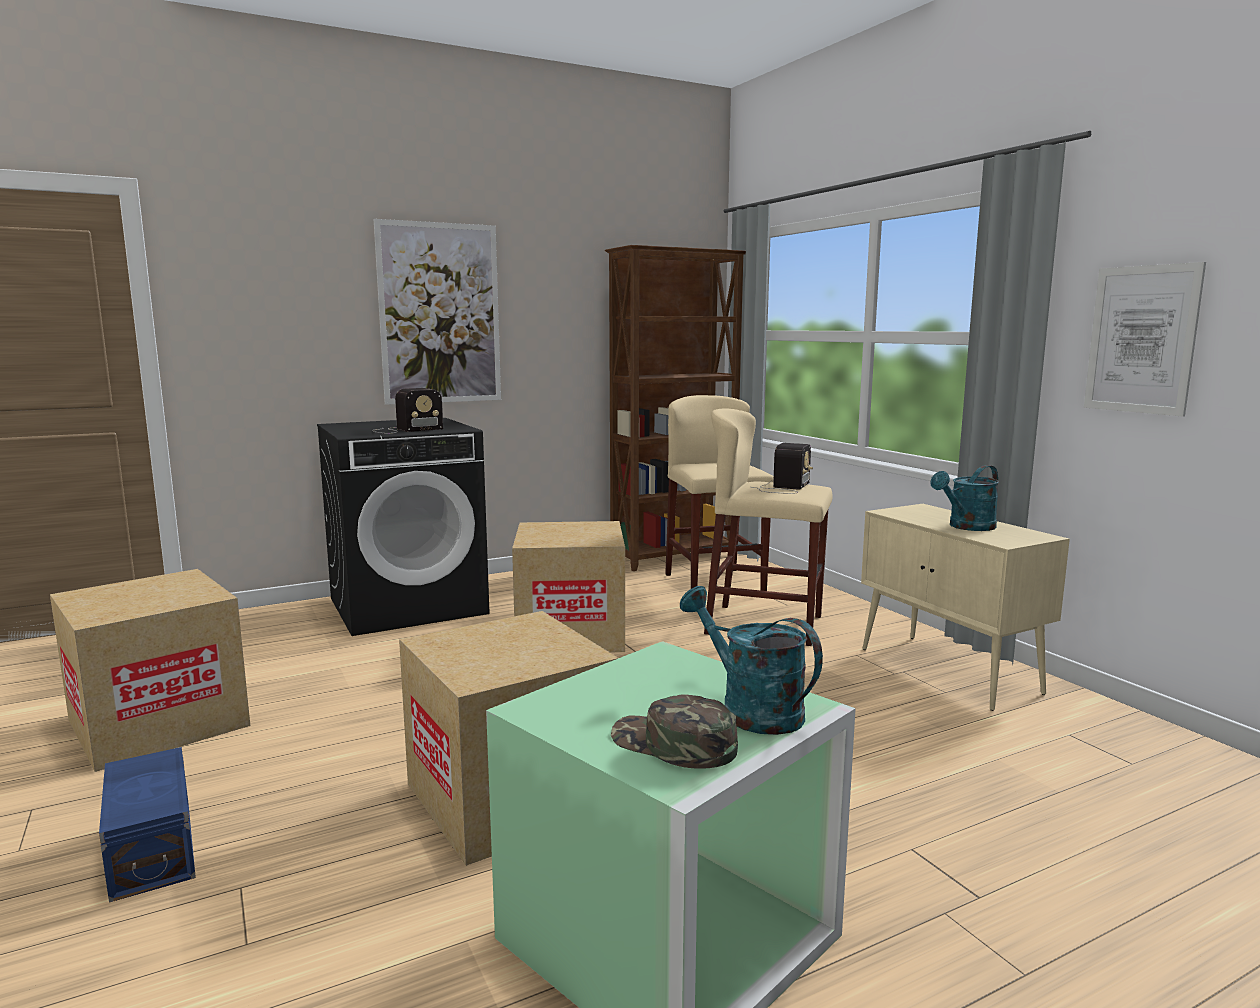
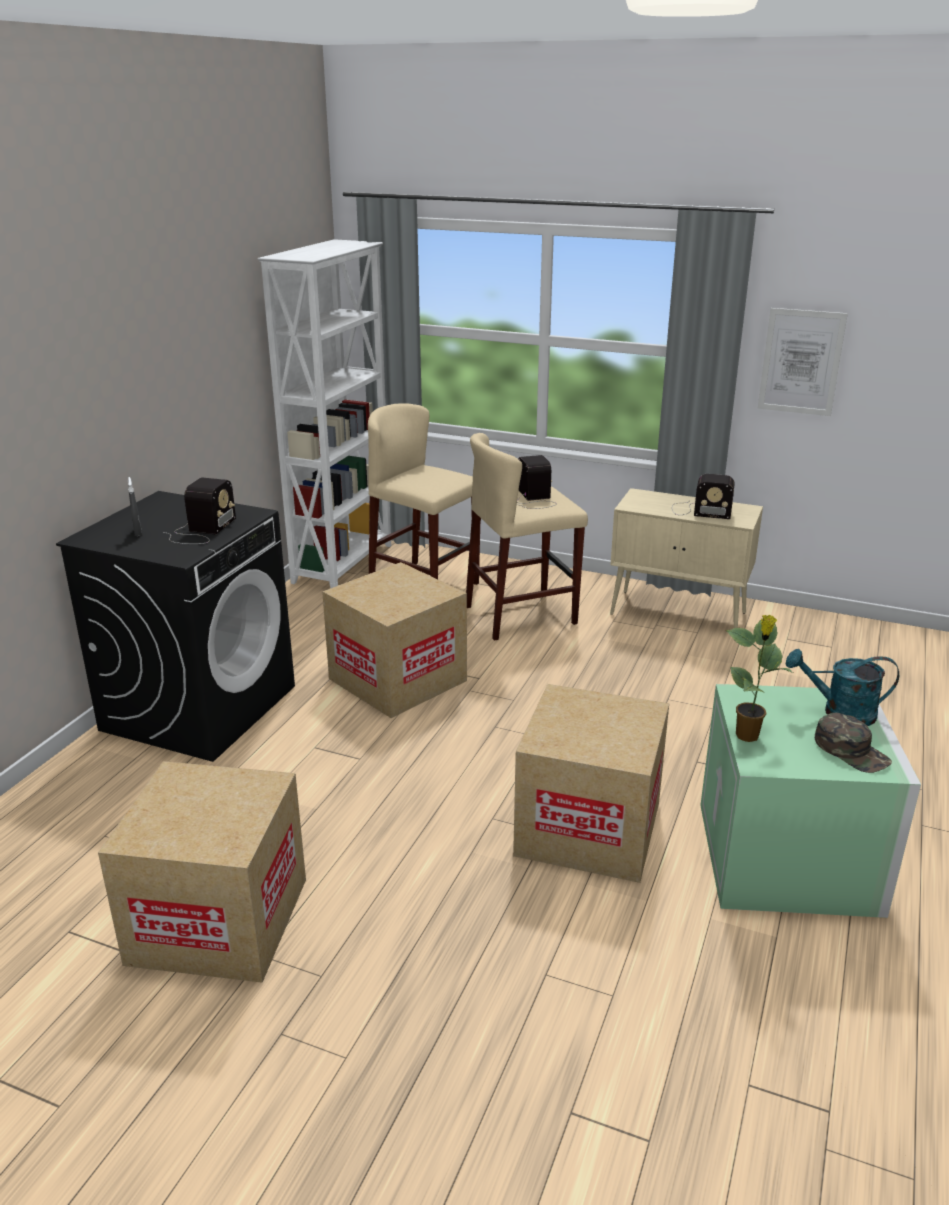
camera: 40 degrees left, 15 degrees up
(155, 848) = (440, 992): blue storage box -> none
(369, 426) = (138, 532): none -> grey spray bottle
(440, 314) = (137, 373): picture -> none
(582, 686) = (748, 736): none -> potted plant
(673, 744) = (851, 750): green cap -> green cap turned 120 degrees counterclockwise
(675, 557) = (344, 563): brown bookcase -> white bookcase
(967, 527) = (699, 511): turquoise watering can -> radio

